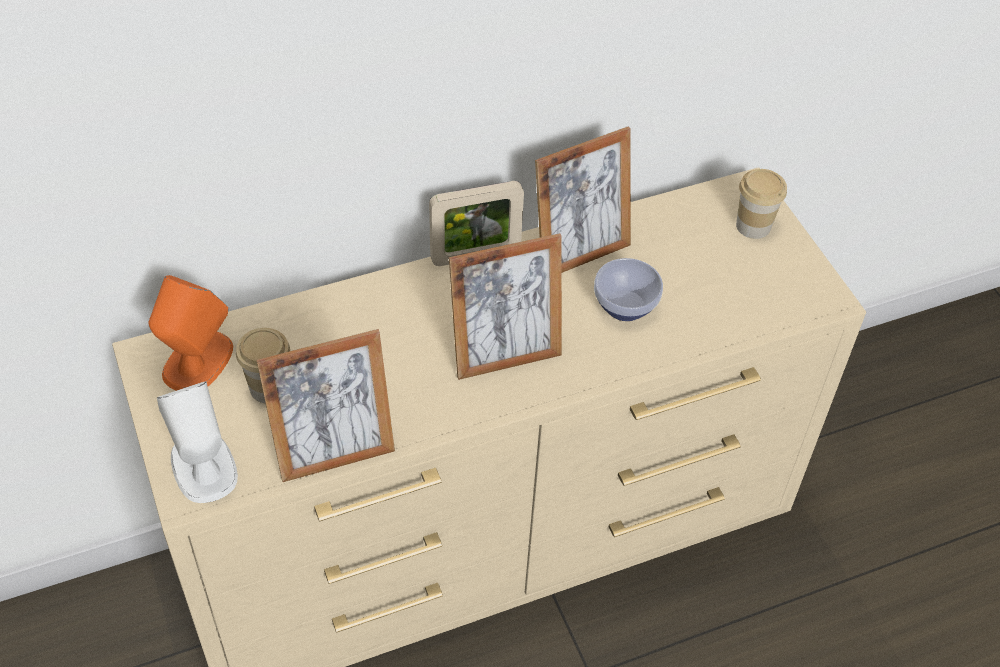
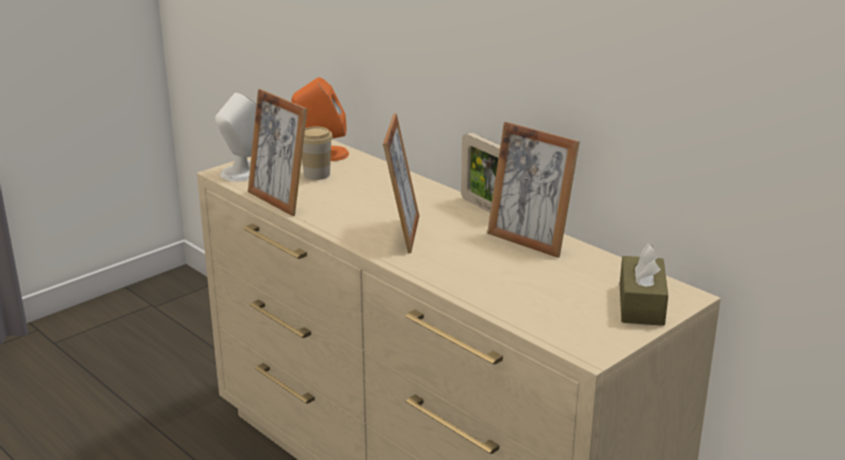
camera: 70 degrees right, 25 degrees down
(505, 355) = (402, 234): picture frame -> picture frame turned 135 degrees counterclockwise
(623, 307) = (489, 266): bowl -> none
(753, 226) = (641, 304): cup -> brown tissue box

